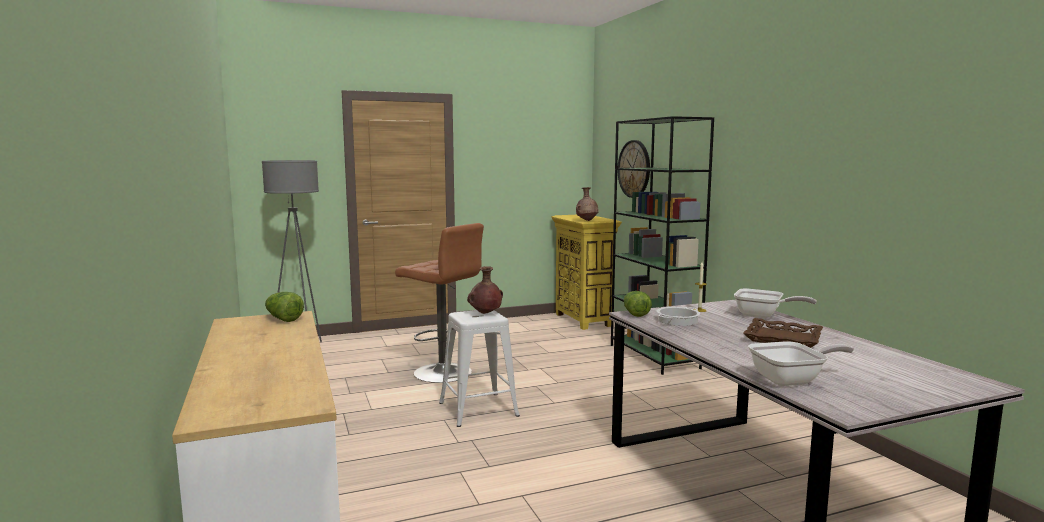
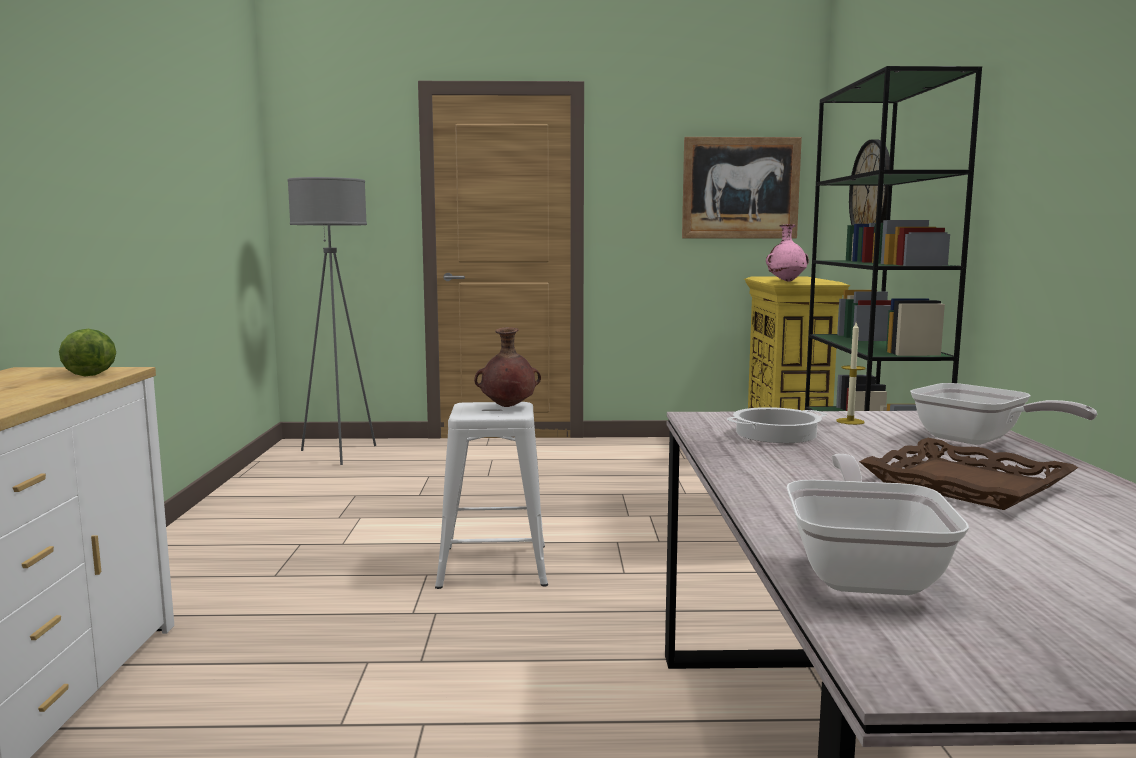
camera: 20 degrees right, 0 degrees up
(443, 373) = (493, 505): brown stool -> none
(547, 161) = (740, 188): none -> picture
(587, 220) = (786, 281): brown vase -> pink vase
(635, 313) = (711, 416): lettuce -> none
(792, 380) = (864, 571): frying pan -> frying pan turned 90 degrees counterclockwise

